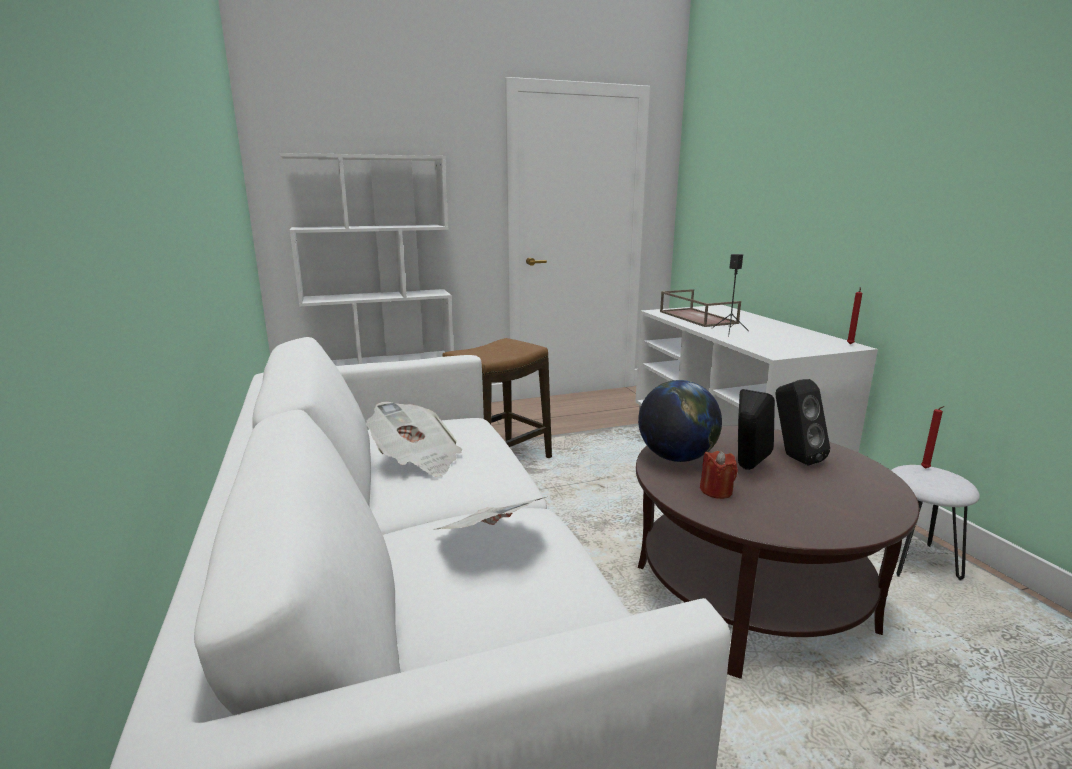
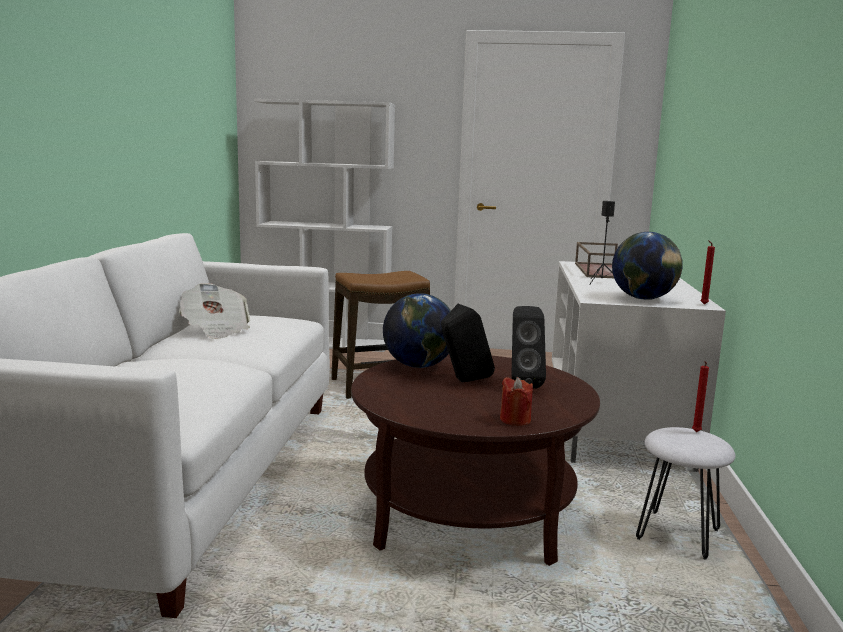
camera: 25 degrees right, 5 degrees down
(490, 541) = (182, 368): newspaper -> none
(716, 491) = (407, 387): red candle -> red candle (515, 420)
(802, 346) = (643, 299): none -> globe

